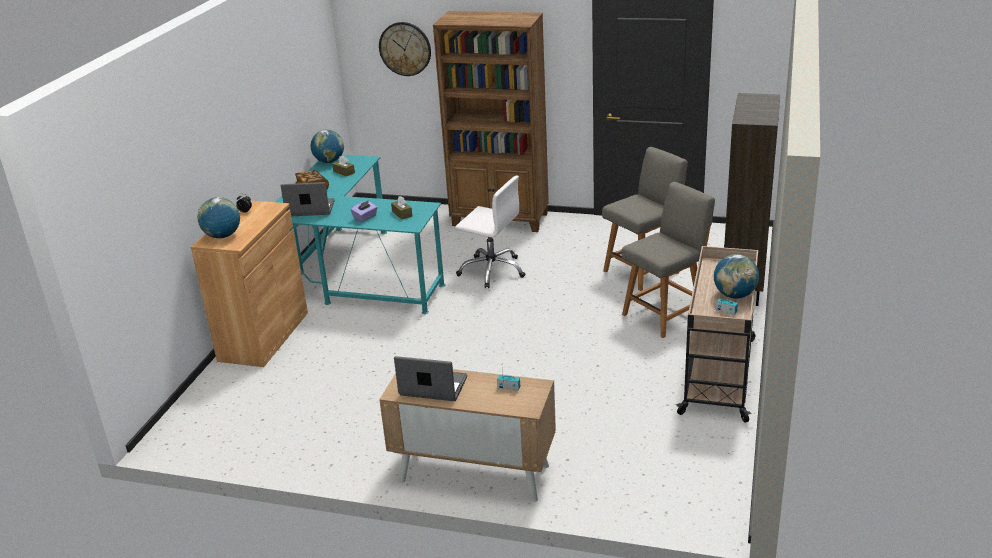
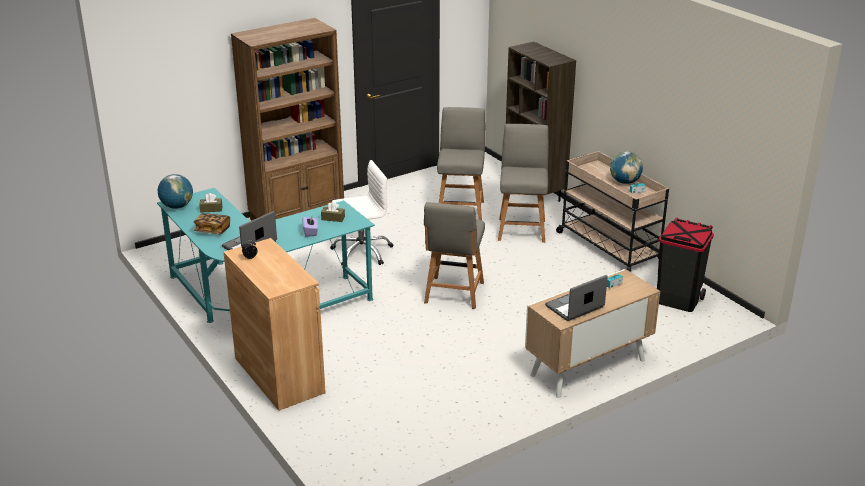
camera: 50 degrees left, 0 degrees up
(222, 236) = (277, 280): globe -> none
(405, 48) = (186, 79): wall clock -> none
(493, 342) = (453, 294): none -> grey chair
(688, 465) = (678, 300): none -> black trash can

